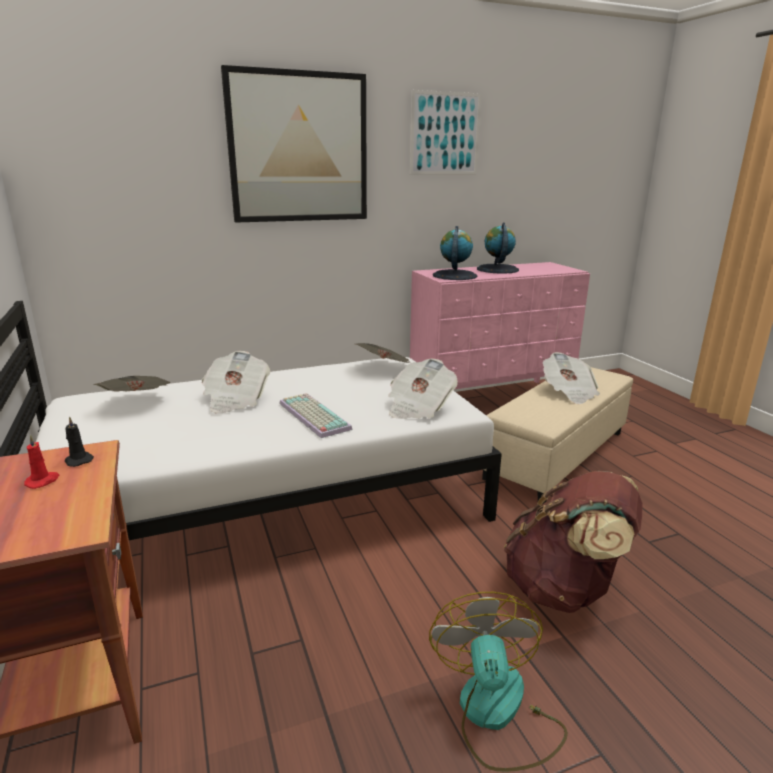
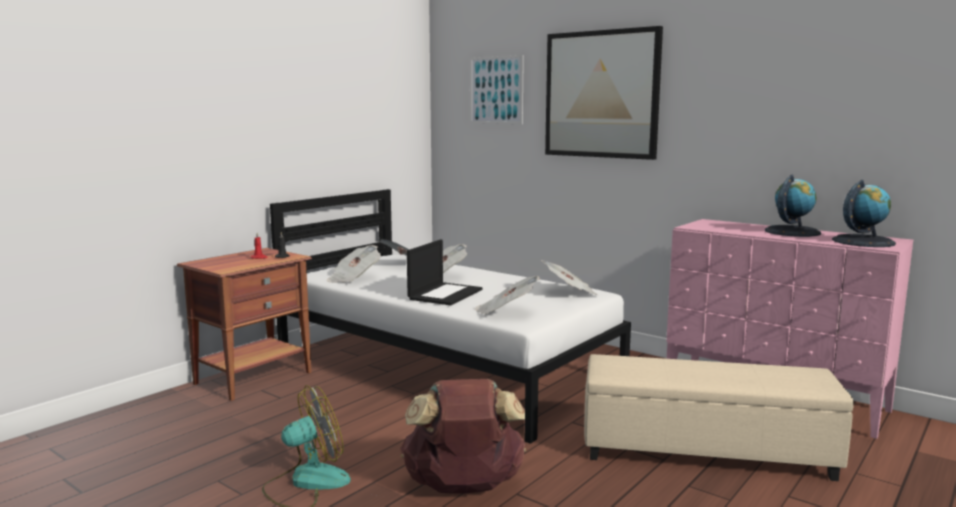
camera: 60 degrees right, 10 degrees down
(311, 416) = (445, 294): keyboard -> laptop
(445, 134) = (750, 75): picture -> picture (496, 90)
(454, 275) = (715, 227): globe -> globe (863, 241)
(569, 392) = (715, 373): newspaper -> newspaper (354, 278)

